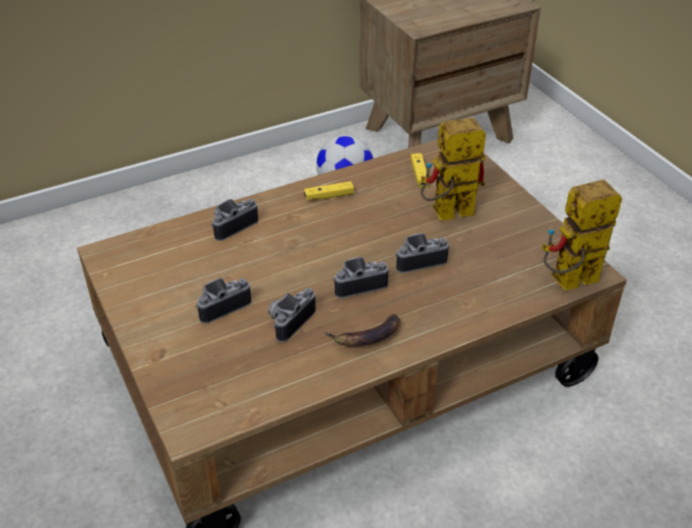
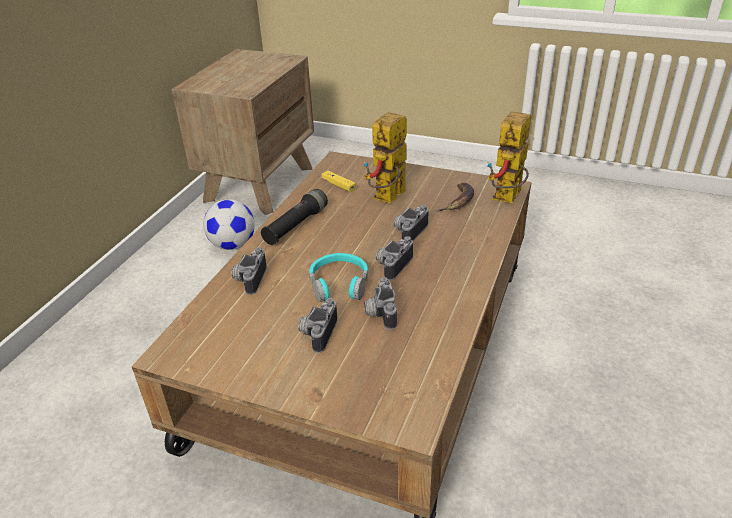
camera: 40 degrees left, 5 degrees down
(292, 273) = (339, 284): none -> turquoise headphones
(329, 196) = (296, 226): yellow game controller -> black flashlight
(367, 336) = (442, 291): banana -> banana (458, 201)

